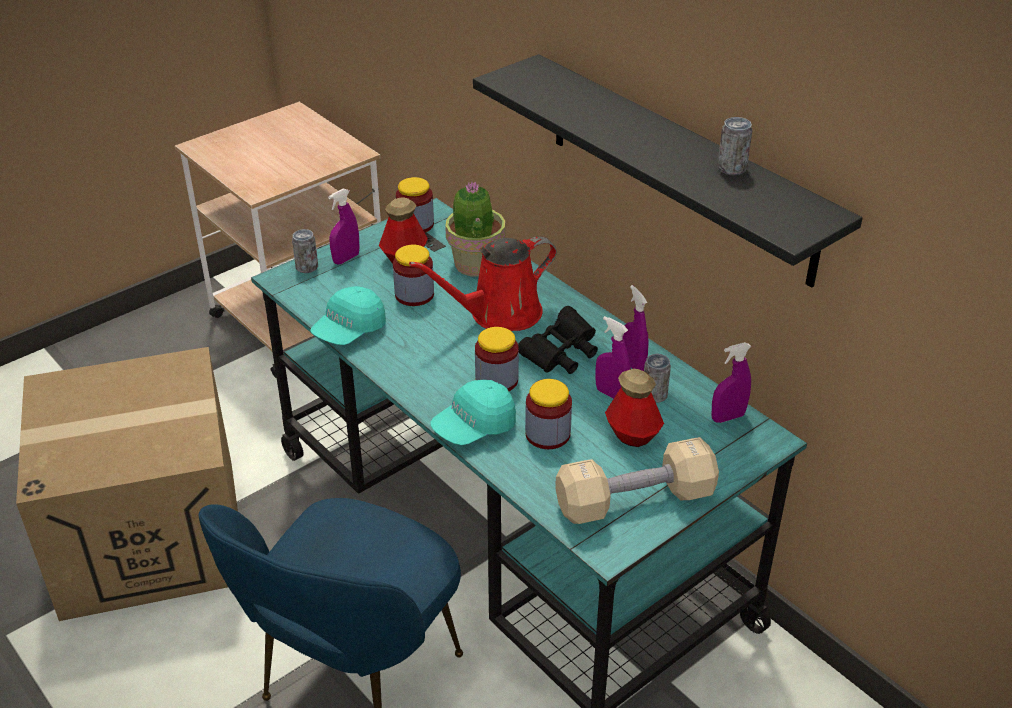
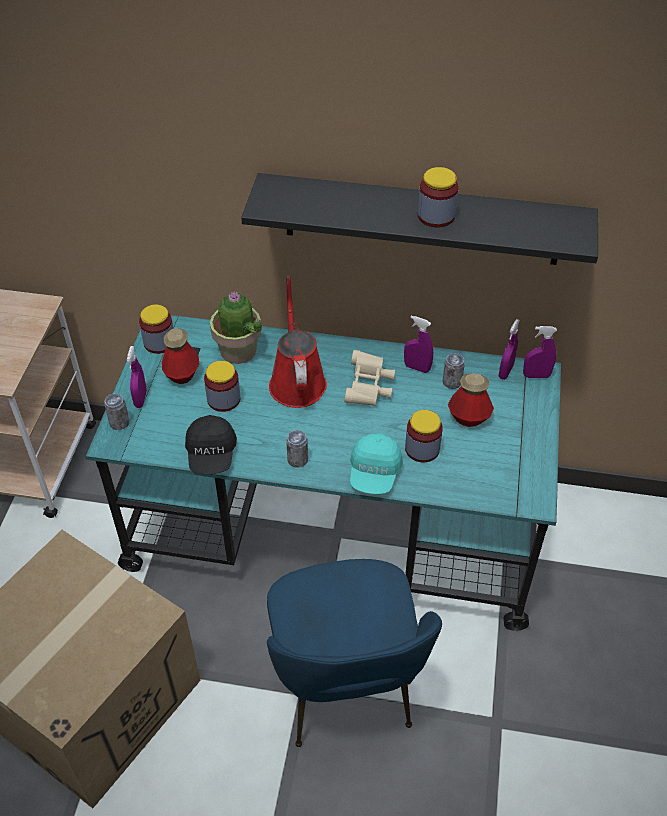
camera: 40 degrees left, 10 degrees up
(349, 330) = (211, 454): turquoise cap -> black cap
(496, 380) = (350, 431): jar -> jar (436, 216)
(499, 314) = (297, 381): red watering can -> red watering can turned 150 degrees clockwise
(561, 355) = (369, 388): black binoculars -> beige binoculars
(611, 394) = (427, 397): purple spray bottle -> purple spray bottle (536, 375)
(635, 500) = (516, 461): beige dumbbell -> none
(731, 169) = (492, 209): can -> can (297, 460)

